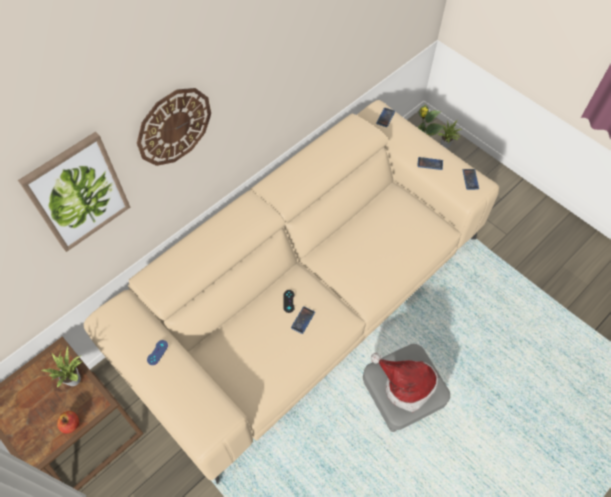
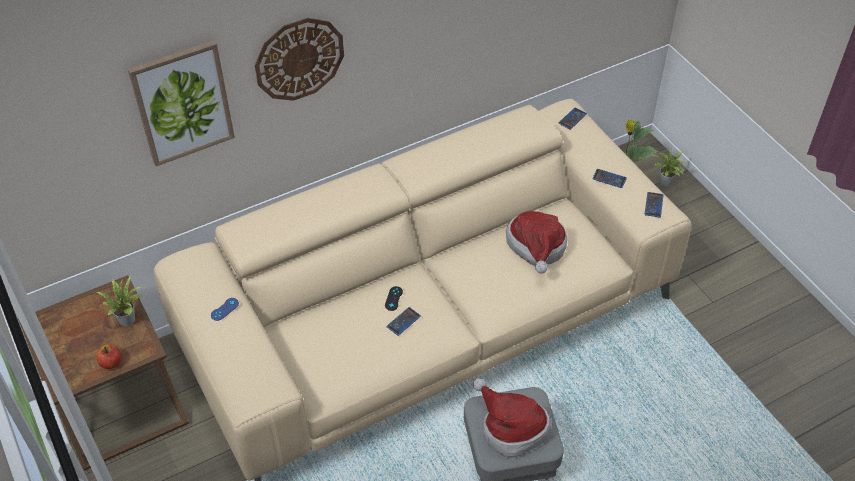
camera: 15 degrees right, 10 degrees down
(386, 232) = (536, 249): none -> hat

